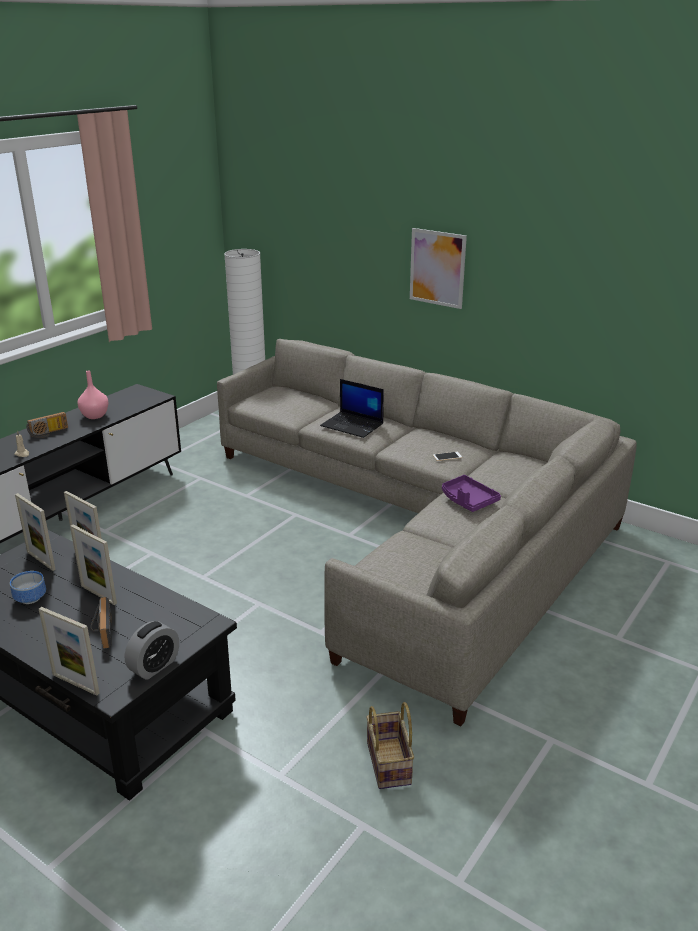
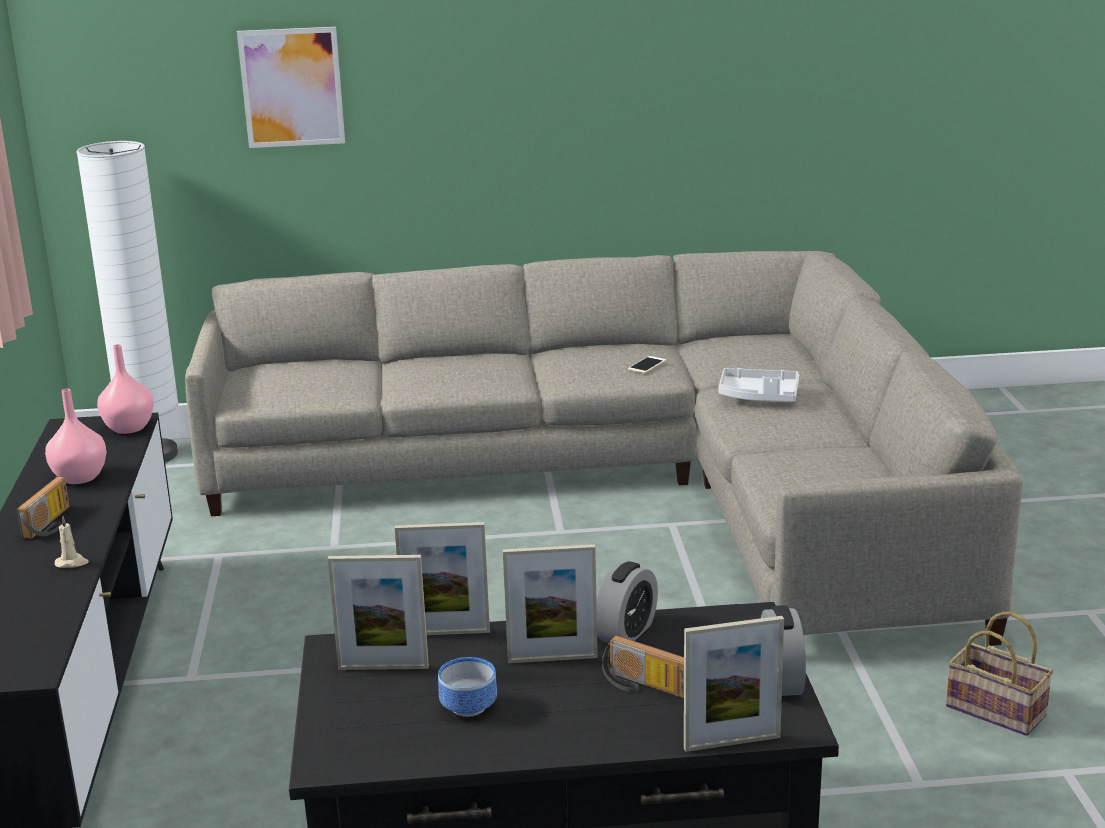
camera: 40 degrees left, 5 degrees down
(148, 599) = (626, 633): none -> alarm clock
(152, 399) = (128, 428): none -> pink vase
(353, 425) = (461, 373): laptop -> none
(437, 268) = (498, 100): picture -> picture (292, 87)
(468, 500) = (759, 396): purple tray -> white tray

